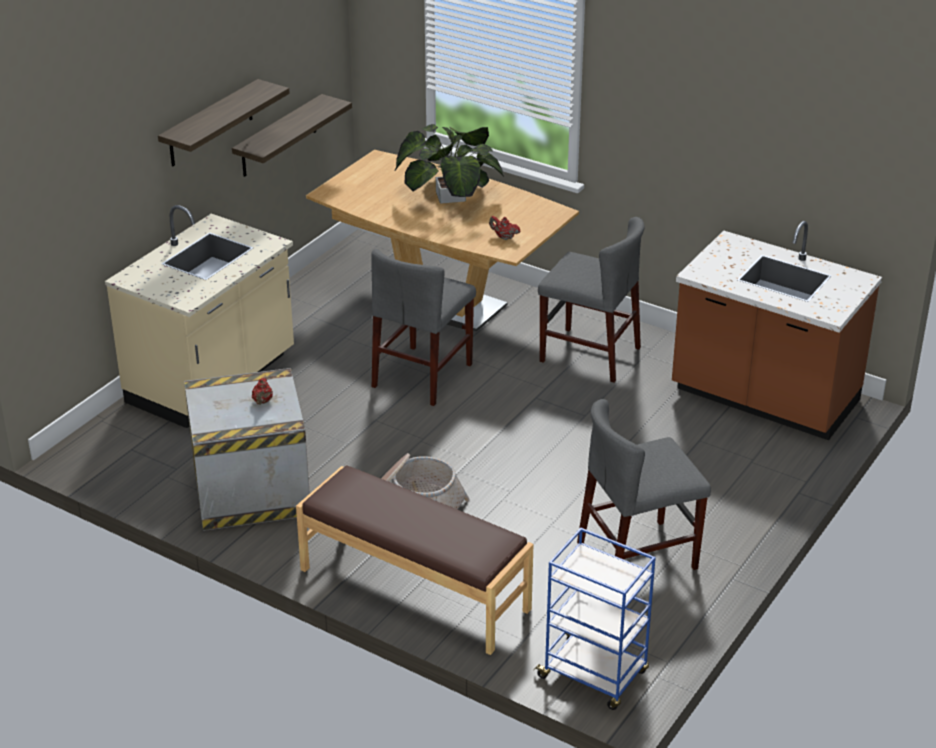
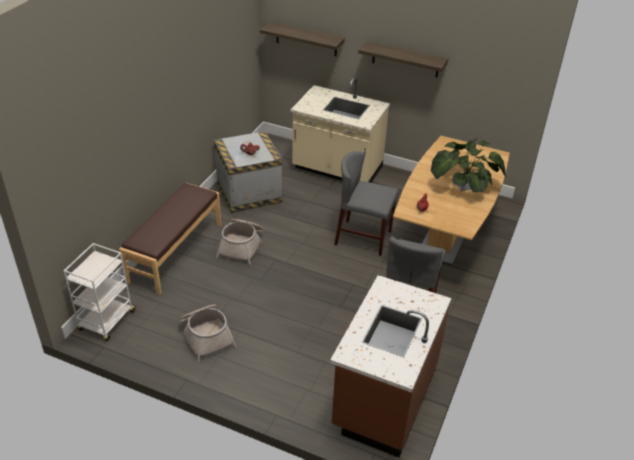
camera: 80 degrees right, 5 degrees up
(279, 136) = (457, 101): shelf -> shelf (306, 39)
(594, 675) = (106, 321): blue cart -> white cart
(637, 555) = (206, 335): grey chair -> basket

